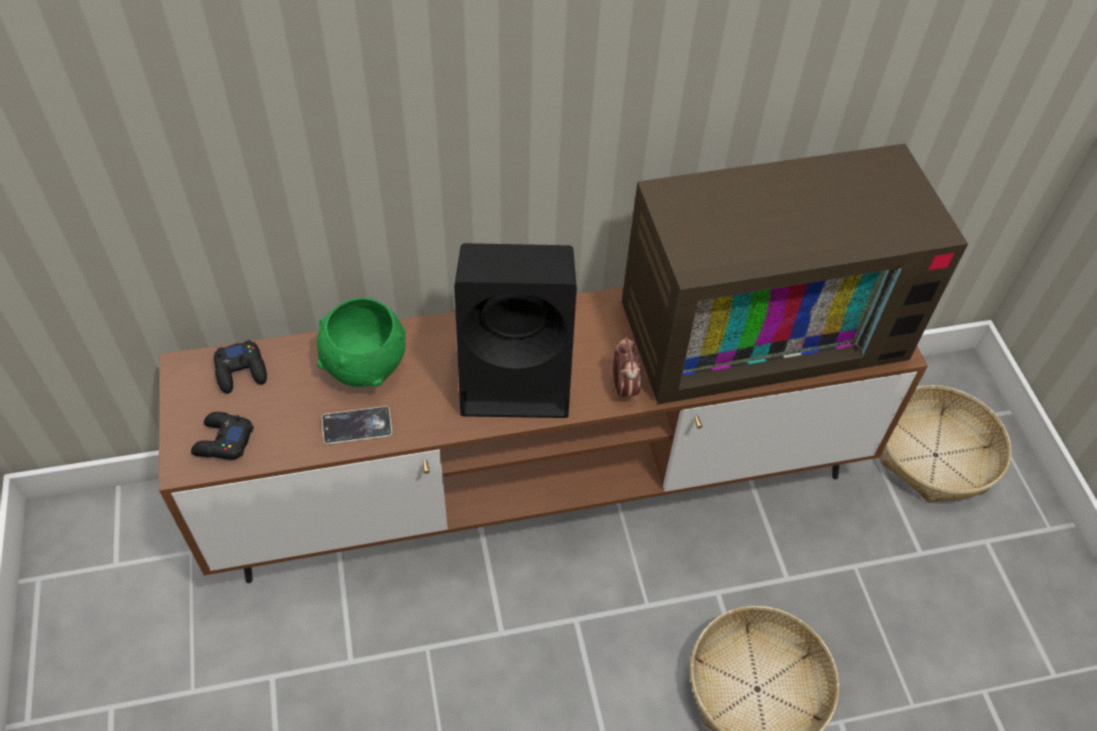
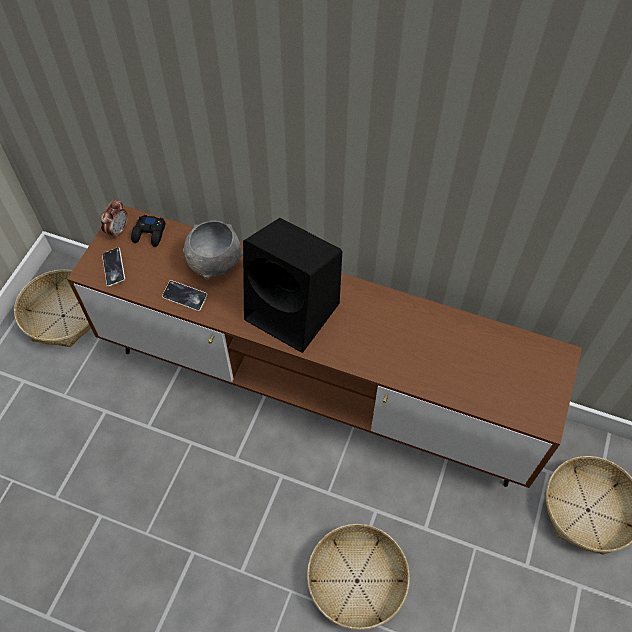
camera: 35 degrees right, 5 degrees up
(111, 583) = (63, 316): none -> basket
(223, 441) = (114, 268): black game controller -> phone
(364, 365) = (214, 263): green bowl -> grey bowl
(624, 387) = (349, 352): alarm clock -> alarm clock (118, 230)
(763, 323) = (469, 358): television -> none

